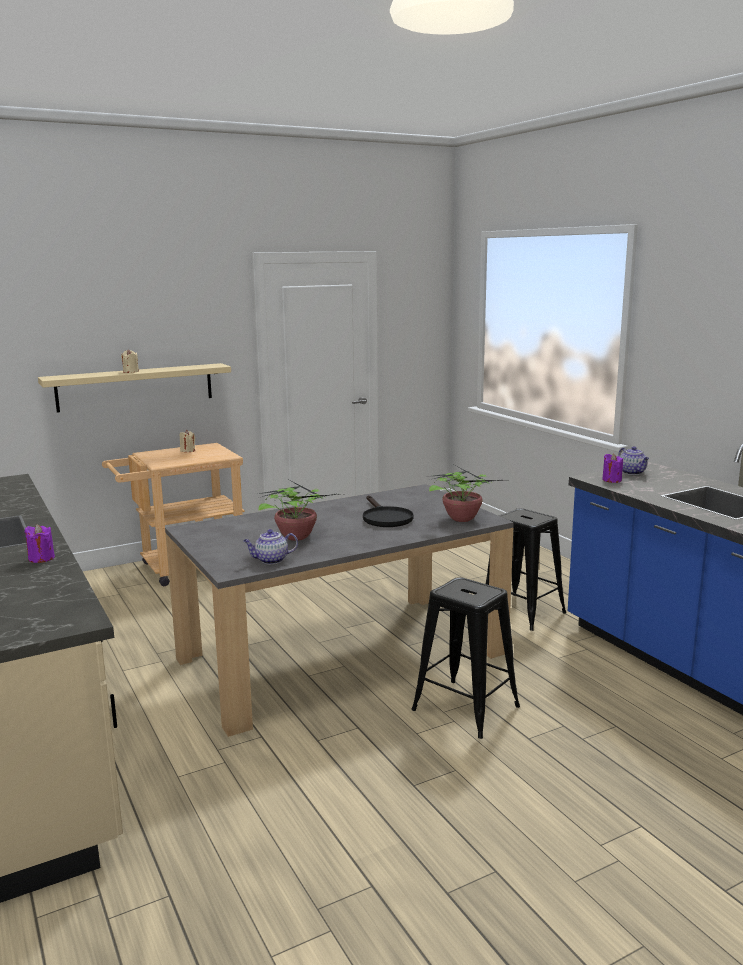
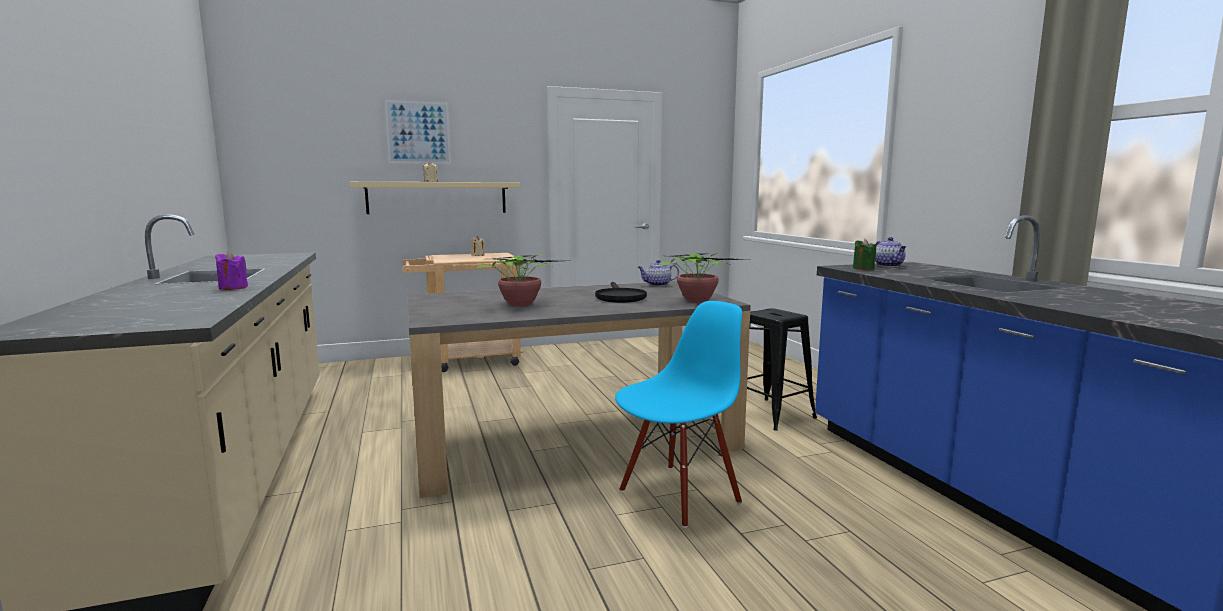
camera: 10 degrees right, 5 degrees down
(111, 315) = (418, 132): none -> picture
(271, 560) = (478, 317): teapot -> teapot (657, 285)
(465, 708) = (678, 495): black stool -> blue chair
(612, 480) = (863, 268): purple candle -> green candle

